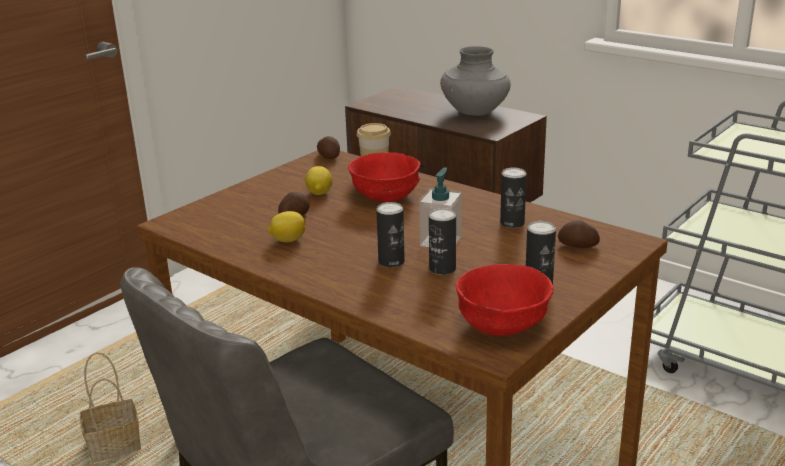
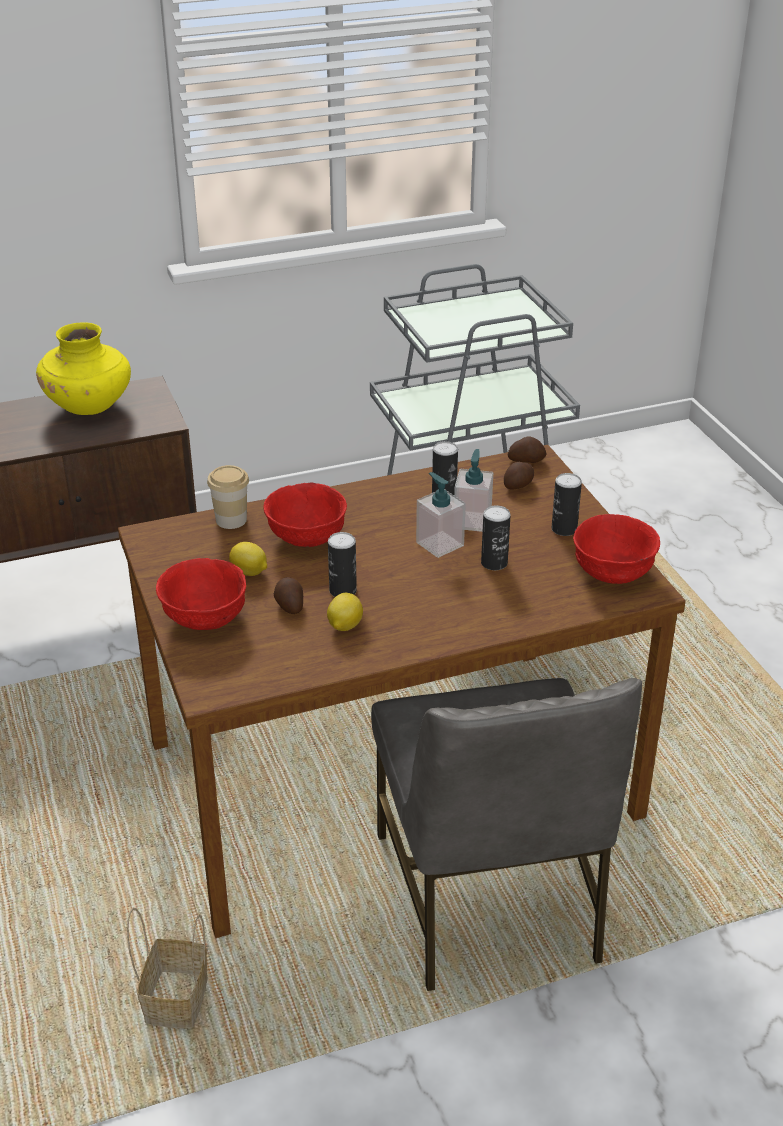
camera: 60 degrees left, 10 degrees up
(252, 196) = (204, 616): none -> red bowl
(329, 156) = (154, 534): potato -> potato (526, 460)
(391, 262) = (453, 583): can -> can (343, 591)
(475, 112) = (89, 406): grey vase -> yellow vase
(492, 243) = (472, 521): none -> soap dispenser

